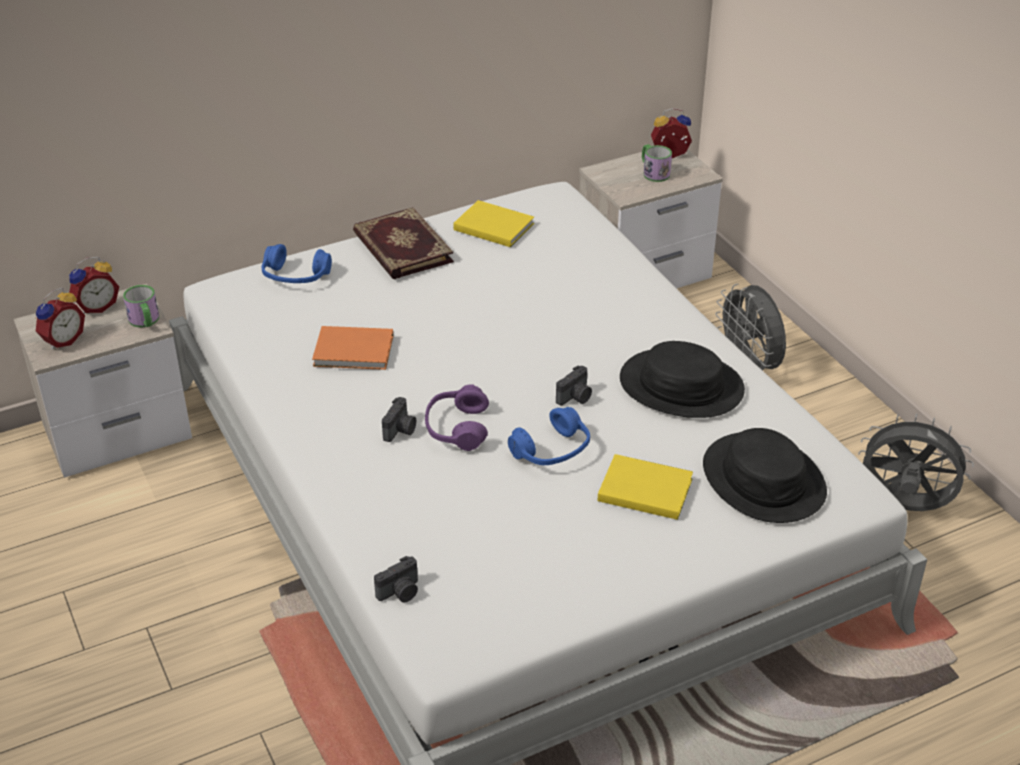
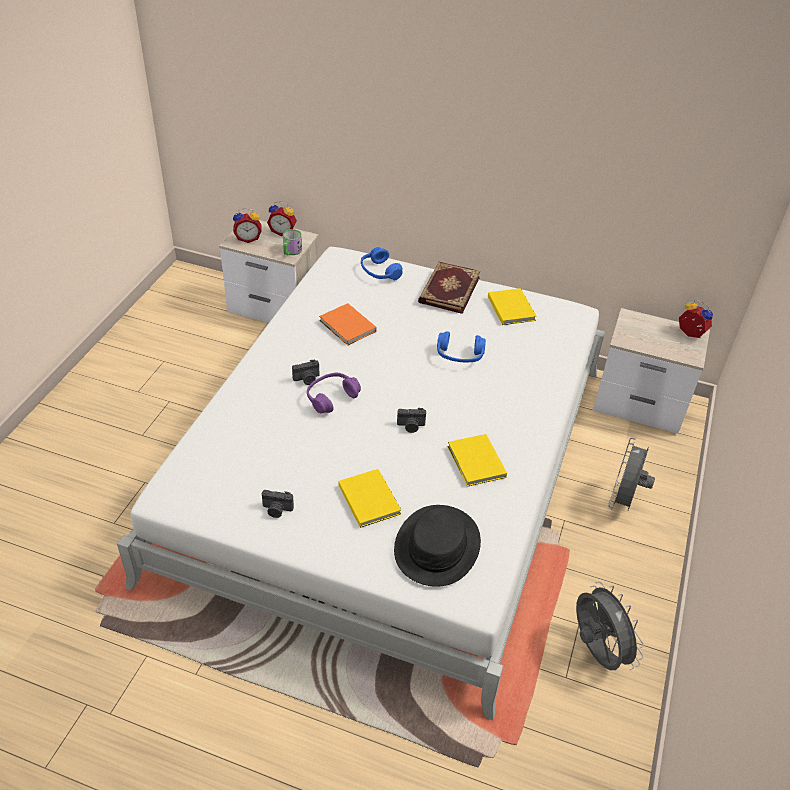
camera: 45 degrees right, 5 degrees up
(400, 592) = (193, 453): camera -> camera (277, 510)
(552, 451) = (356, 443): blue headphones -> blue headphones (459, 355)
(653, 172) = (663, 337): mug -> none
(681, 386) = (476, 463): black hat -> yellow book

